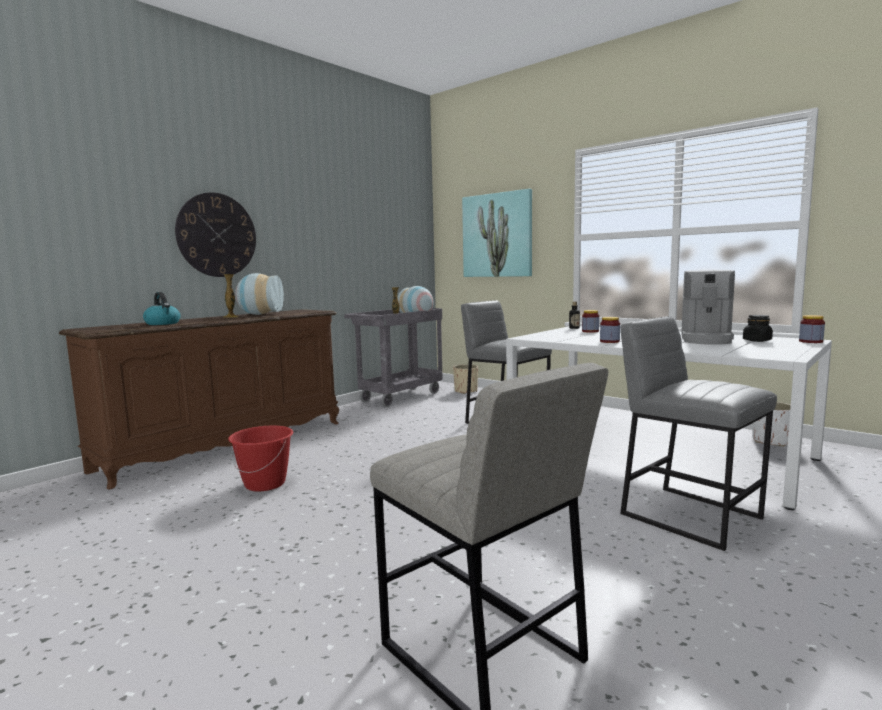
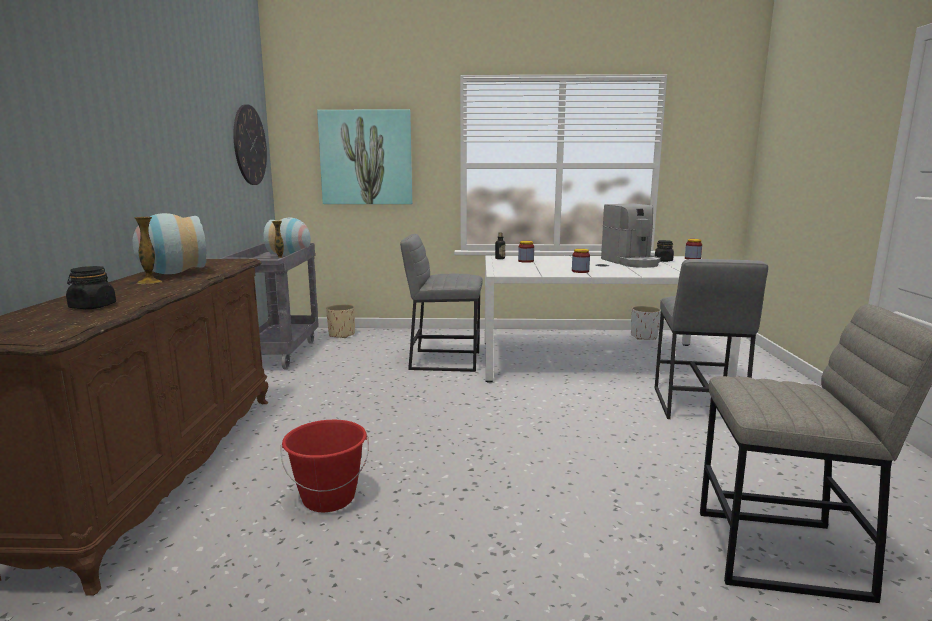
camera: 40 degrees left, 5 degrees up
(163, 323) = (92, 307): kettle -> black jar
(217, 235) = (88, 154): wall clock -> wall clock (250, 145)
(688, 515) = (697, 405): grey chair -> grey chair turned 90 degrees counterclockwise

